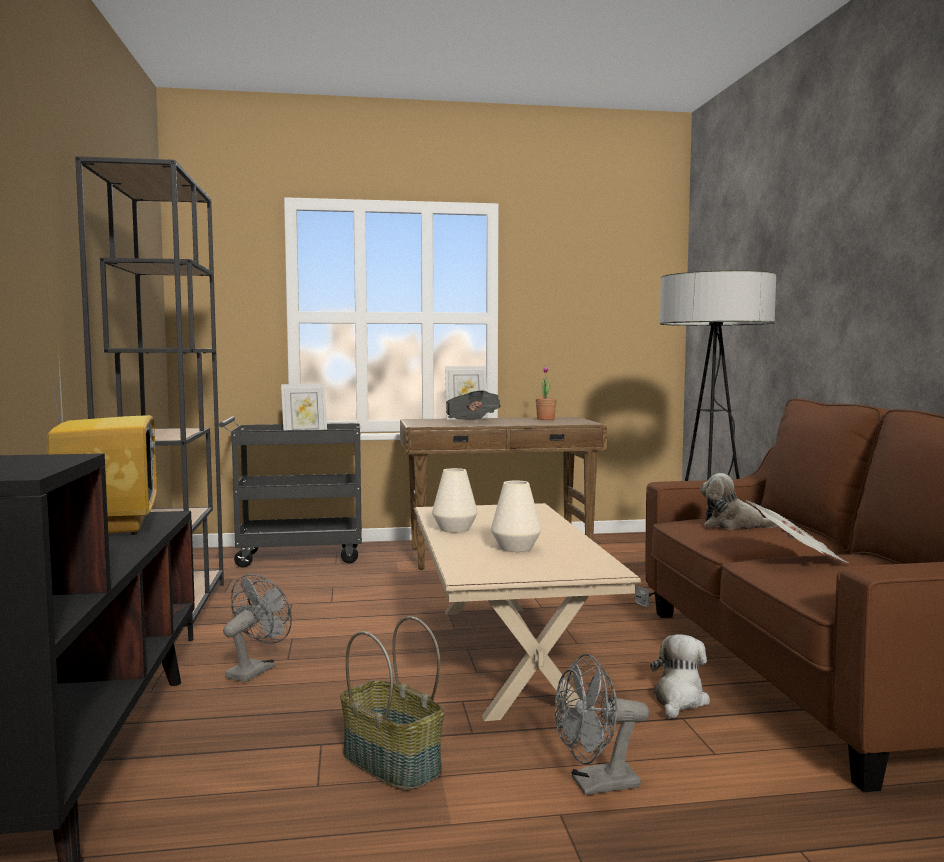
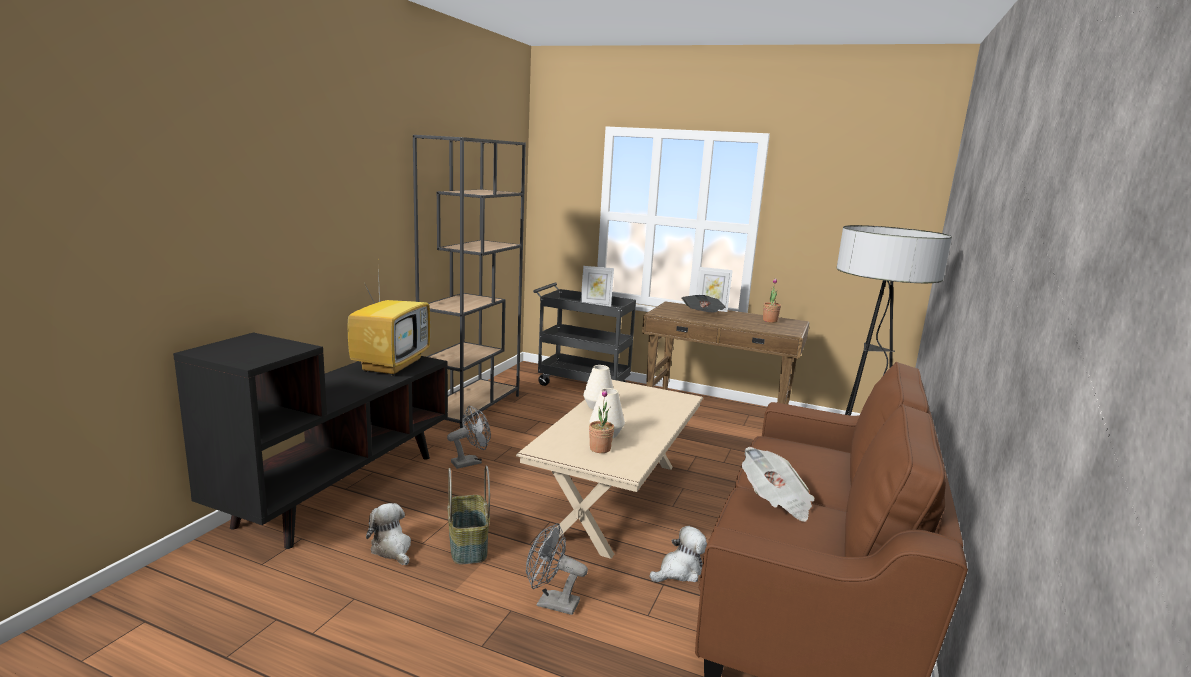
camera: 30 degrees right, 10 degrees up
(537, 560) = (600, 449): none -> potted plant
(734, 525) = (796, 457): plush toy -> plush toy (392, 549)

